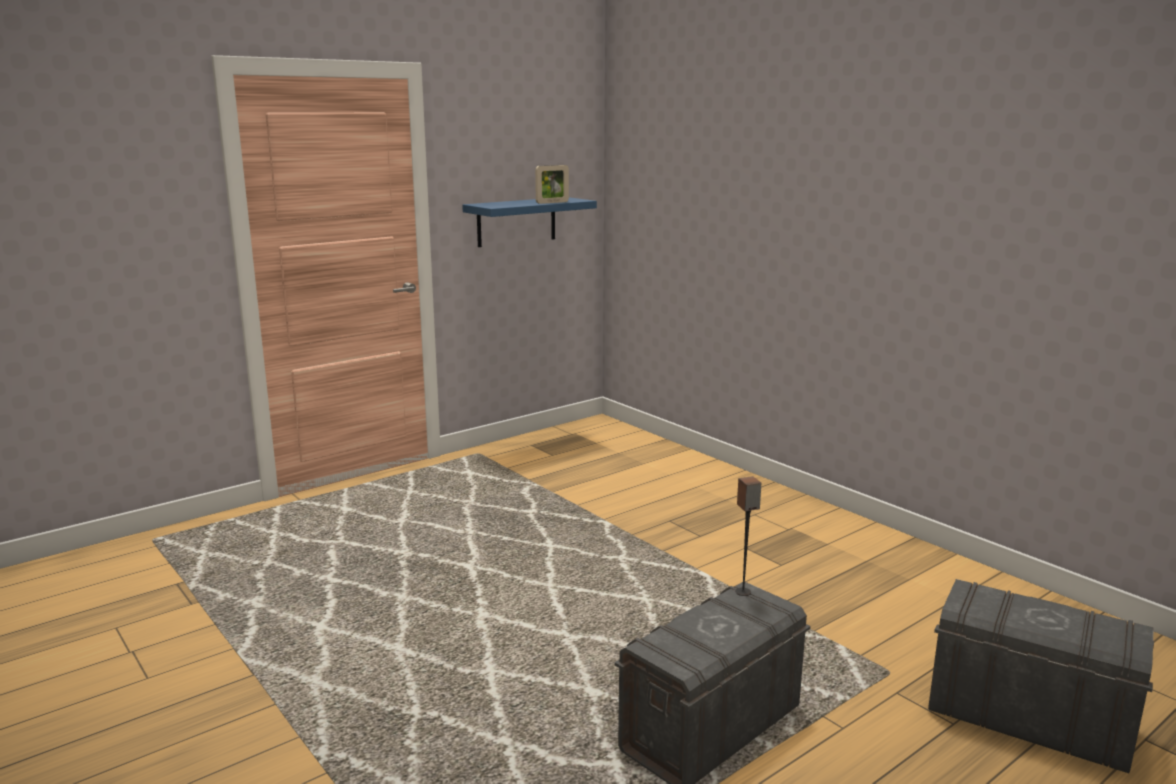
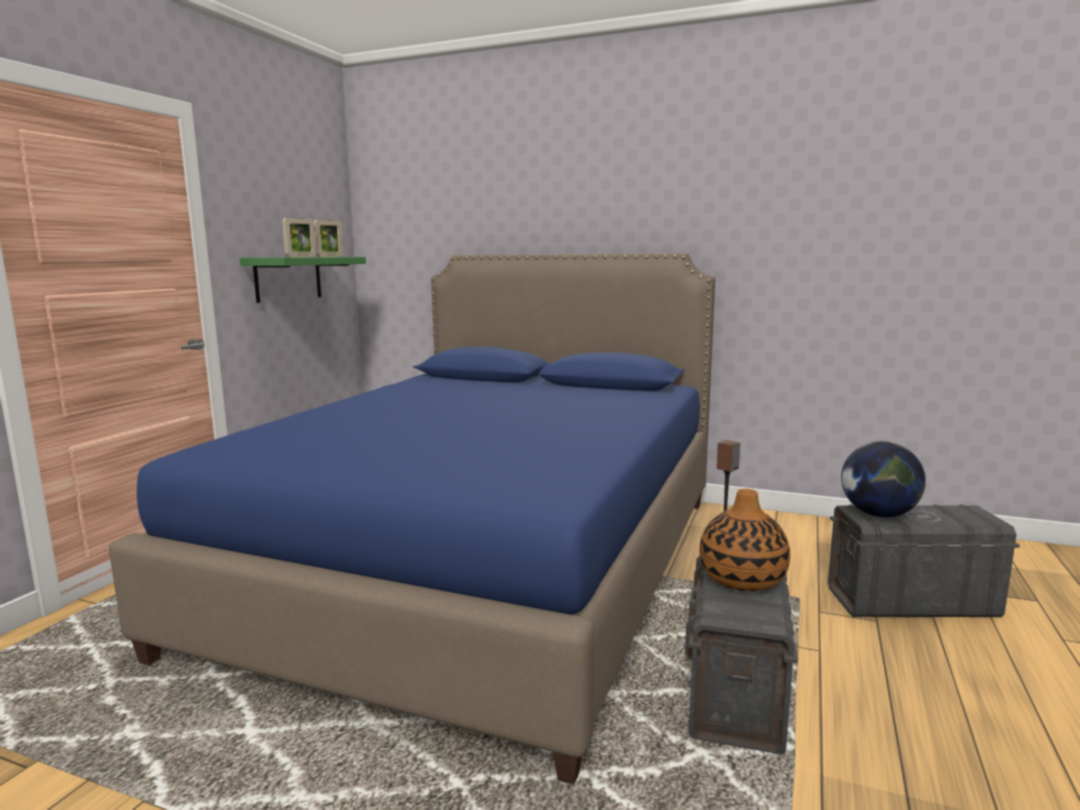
camera: 30 degrees left, 5 degrees down
(516, 221) = (288, 278): blue shelf -> green shelf
(517, 205) = (301, 256): none -> picture frame
(605, 548) = (484, 566): none -> blue bed
(721, 622) = (742, 579): none -> vase
(989, 602) = (878, 514): none -> globe

